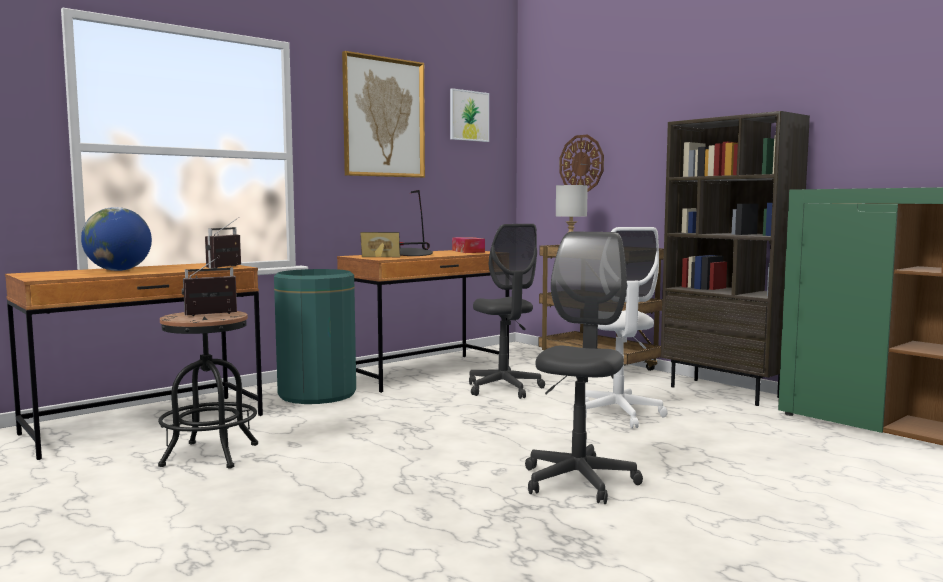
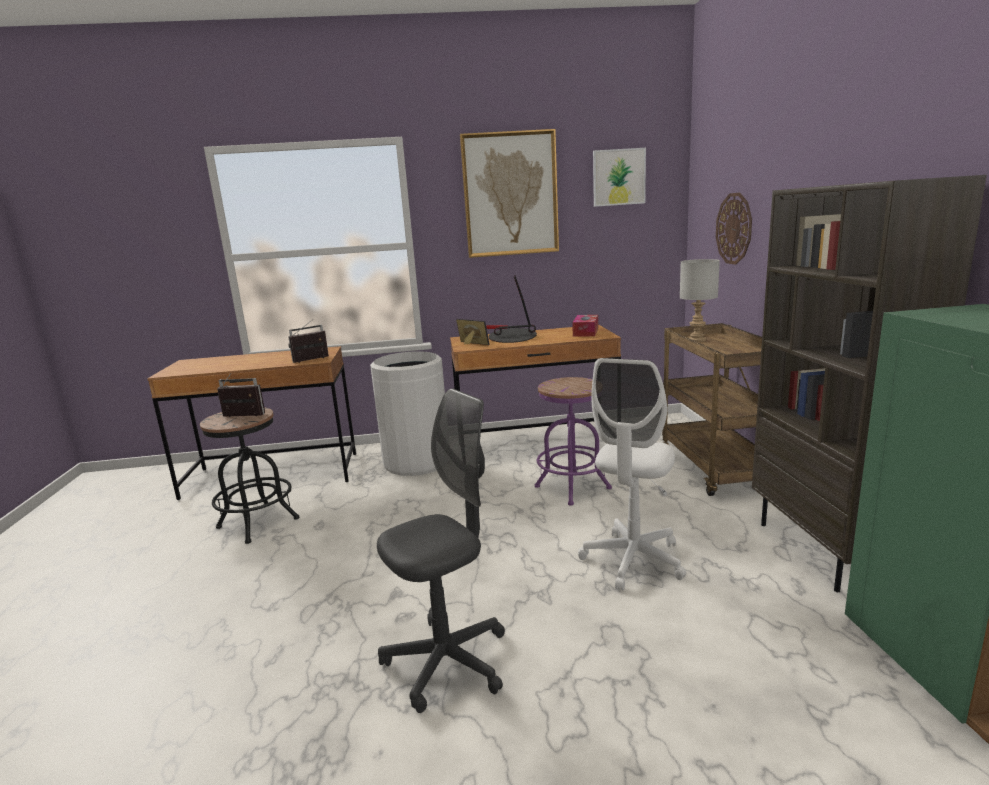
camera: 35 degrees right, 10 degrees up
(119, 270) = (239, 361): globe -> none
(317, 394) = (417, 462): green trash can -> white trash can
(504, 389) = (572, 487): grey office chair -> purple stool

